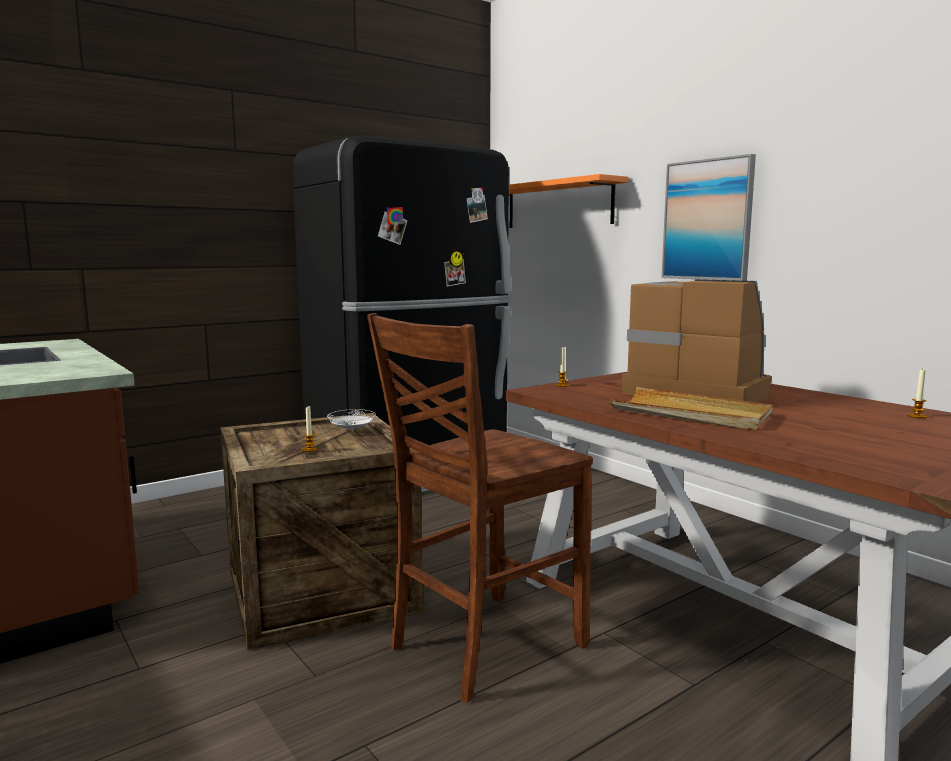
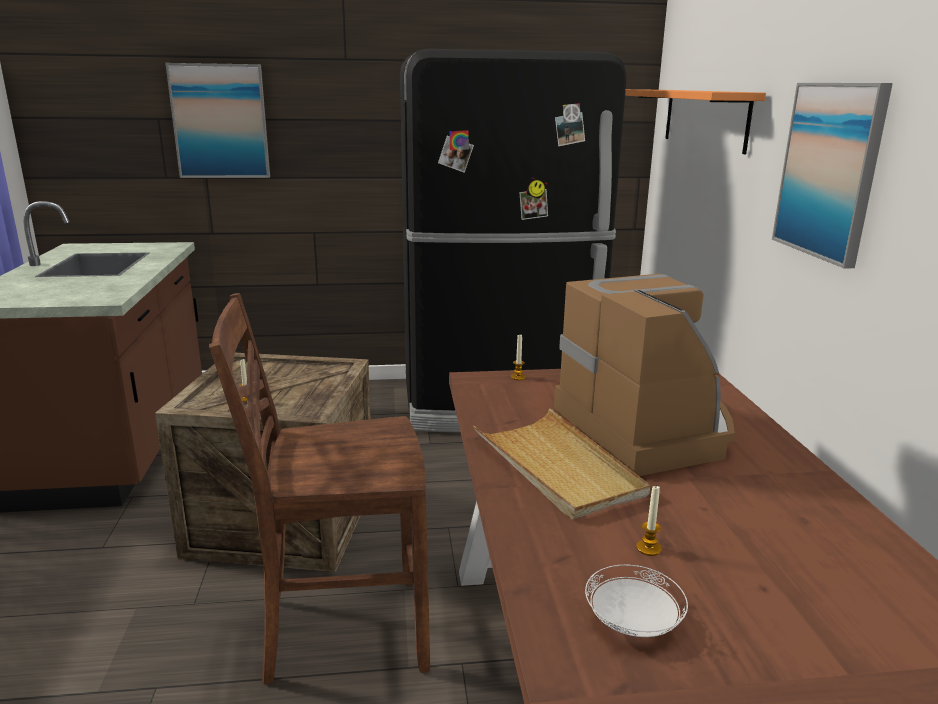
camera: 30 degrees right, 10 degrees up
(101, 207) = (220, 121): none -> picture
(352, 430) = (316, 380): white plate -> white plate (633, 623)
(917, 416) = (864, 562): candle -> candle (648, 548)

